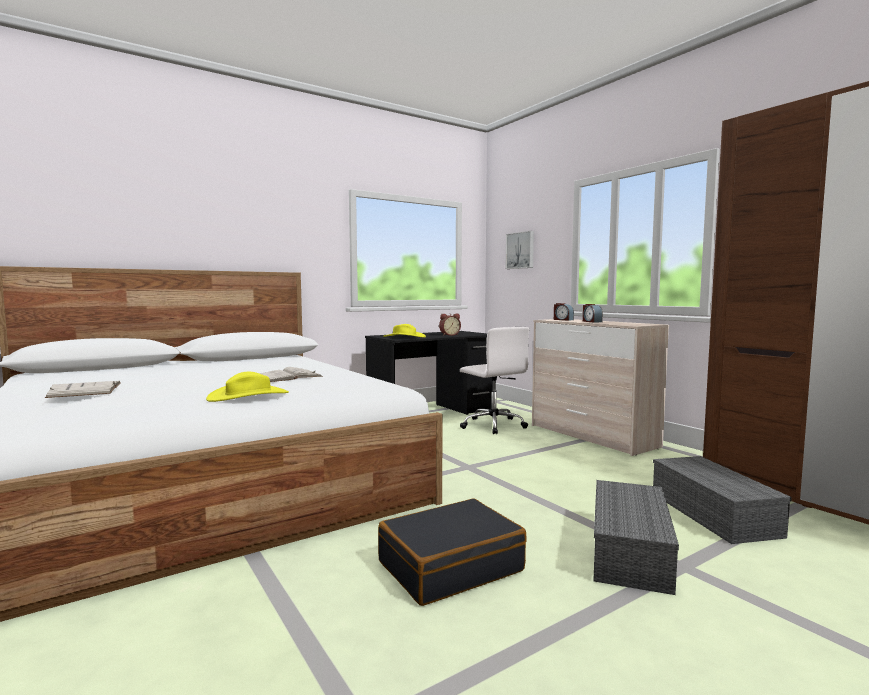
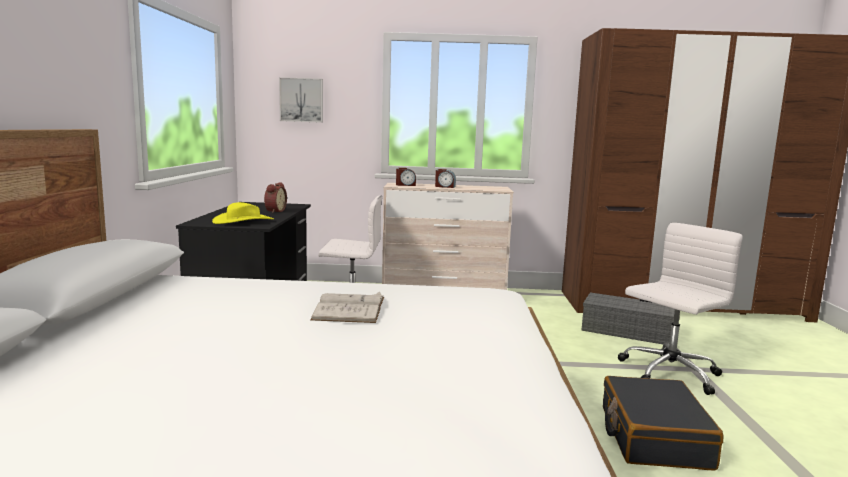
camera: 55 degrees left, 5 degrees up
(85, 390) = (303, 432): white book -> none
(248, 396) = (473, 346): yellow hat -> none
(631, 552) = (668, 373): grey storage box -> white office chair

